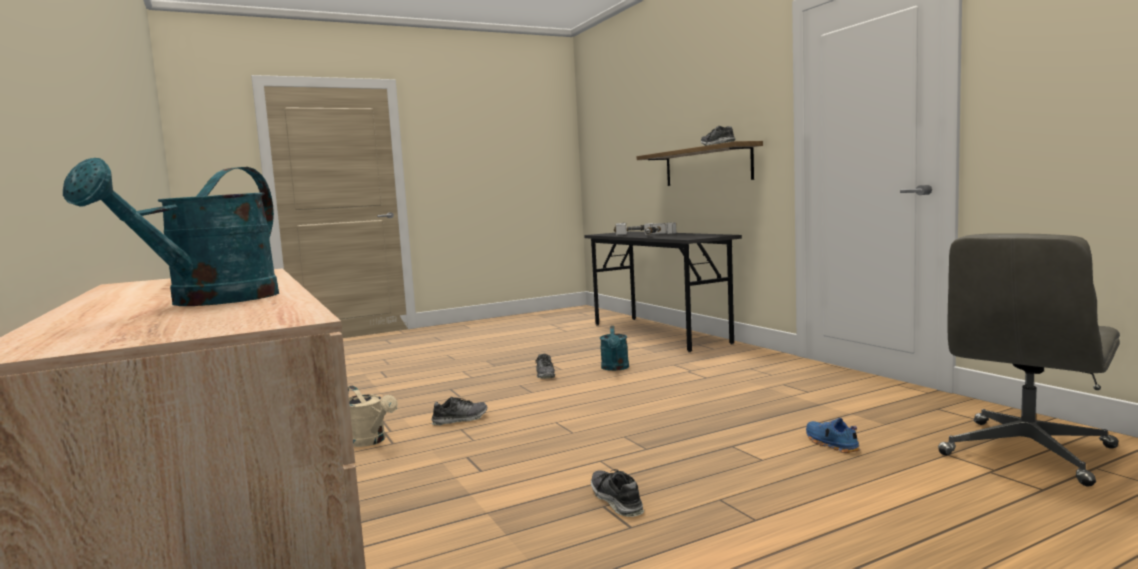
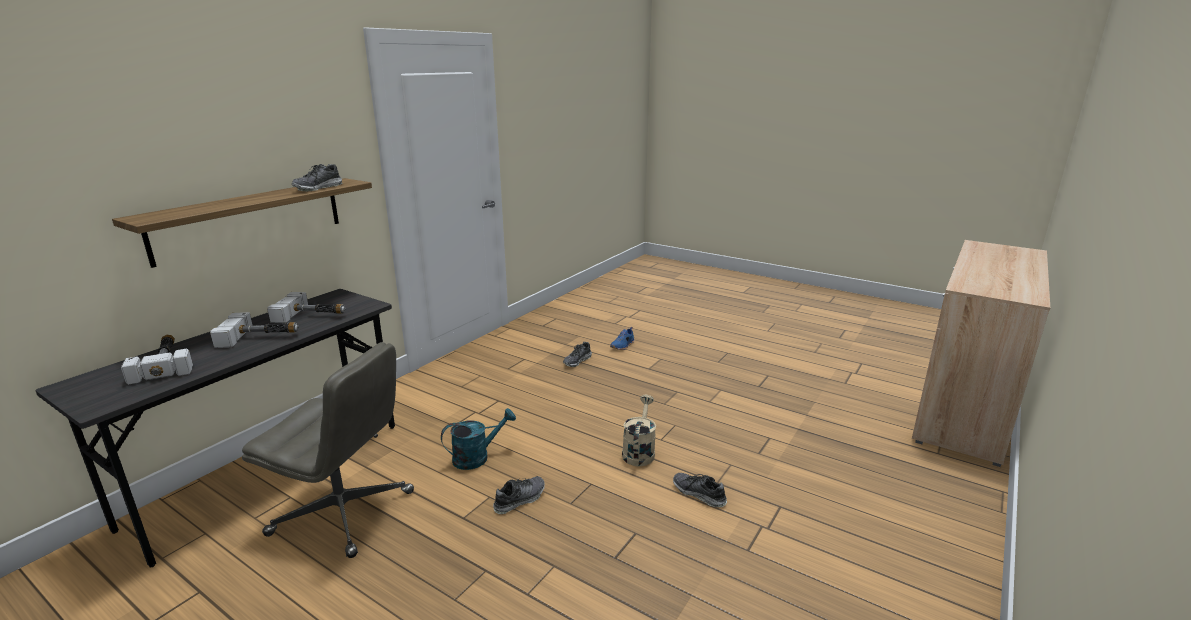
camera: 120 degrees left, 15 degrees up
(211, 301) = (992, 259): turquoise watering can -> none
(370, 441) = (792, 524): beige watering can -> beige watering can (639, 451)
(616, 501) = (750, 384): shoe -> shoe (577, 361)
(682, 236) = (312, 315): none -> hammer
(1027, 452) = (599, 311): grey office chair -> grey office chair (344, 513)

